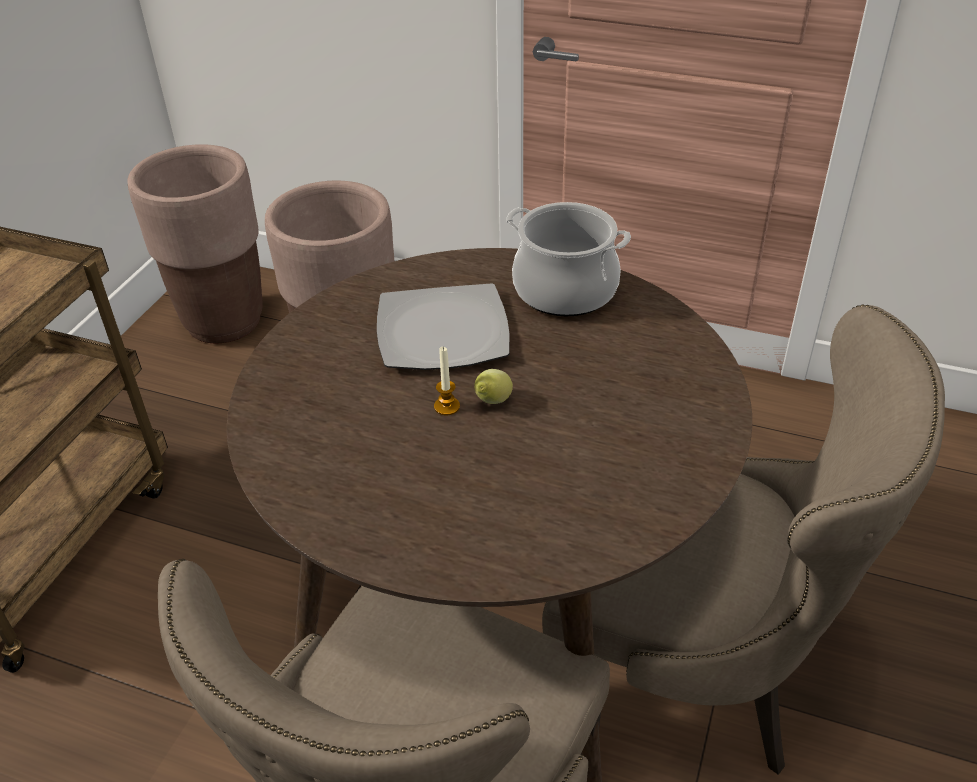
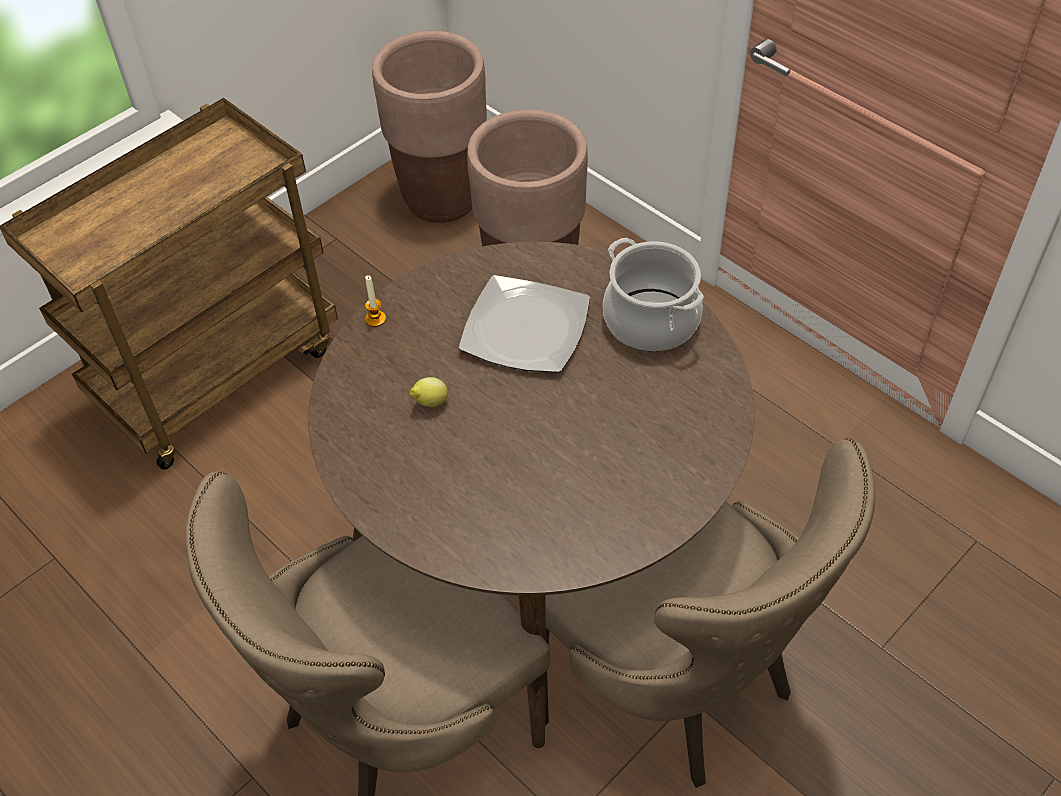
camera: 25 degrees right, 10 degrees up
(447, 406) = (489, 401): candle -> candle (375, 319)
(492, 402) = (526, 410): lemon -> lemon (430, 403)

